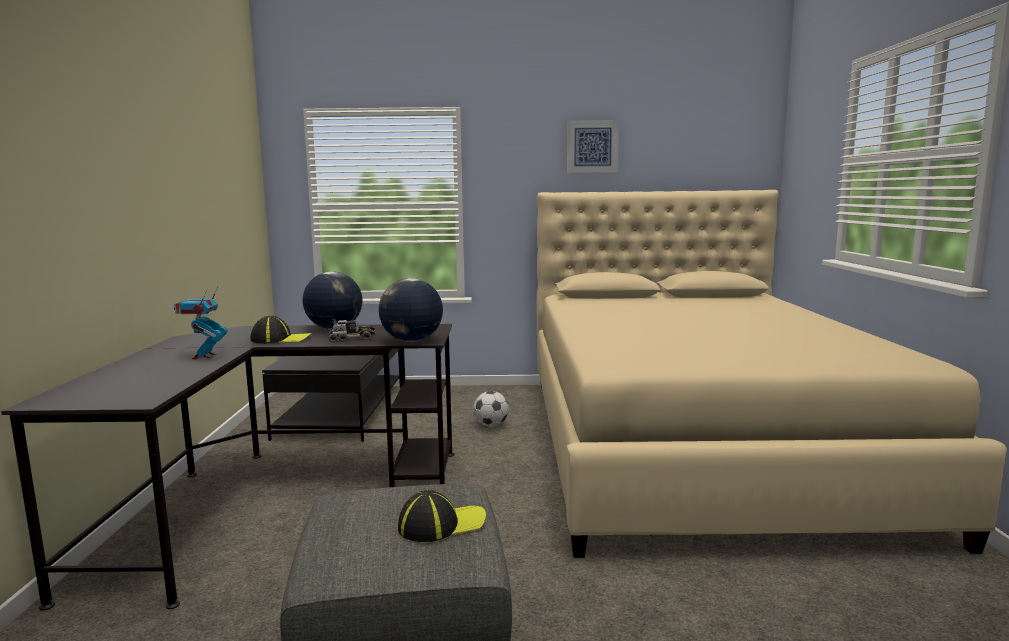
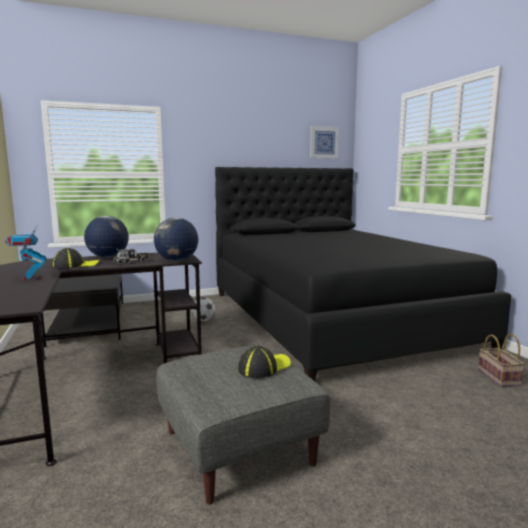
camera: 20 degrees left, 0 degrees up
(592, 146) = (247, 138): picture -> picture (324, 142)
(694, 444) = (332, 317): beige bed -> black bed
(942, 606) = (500, 378): none -> basket

